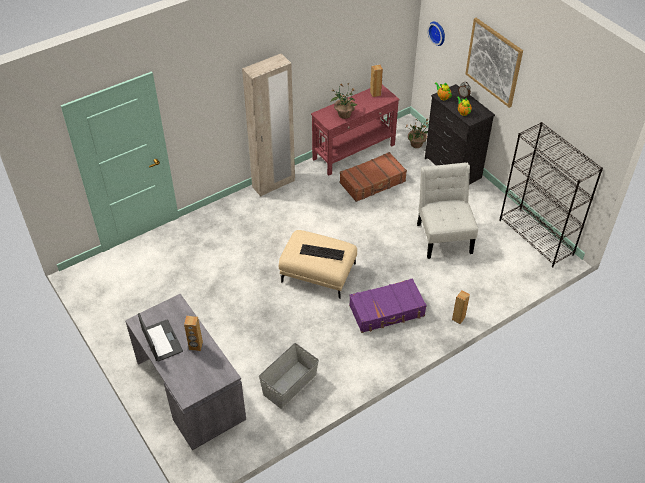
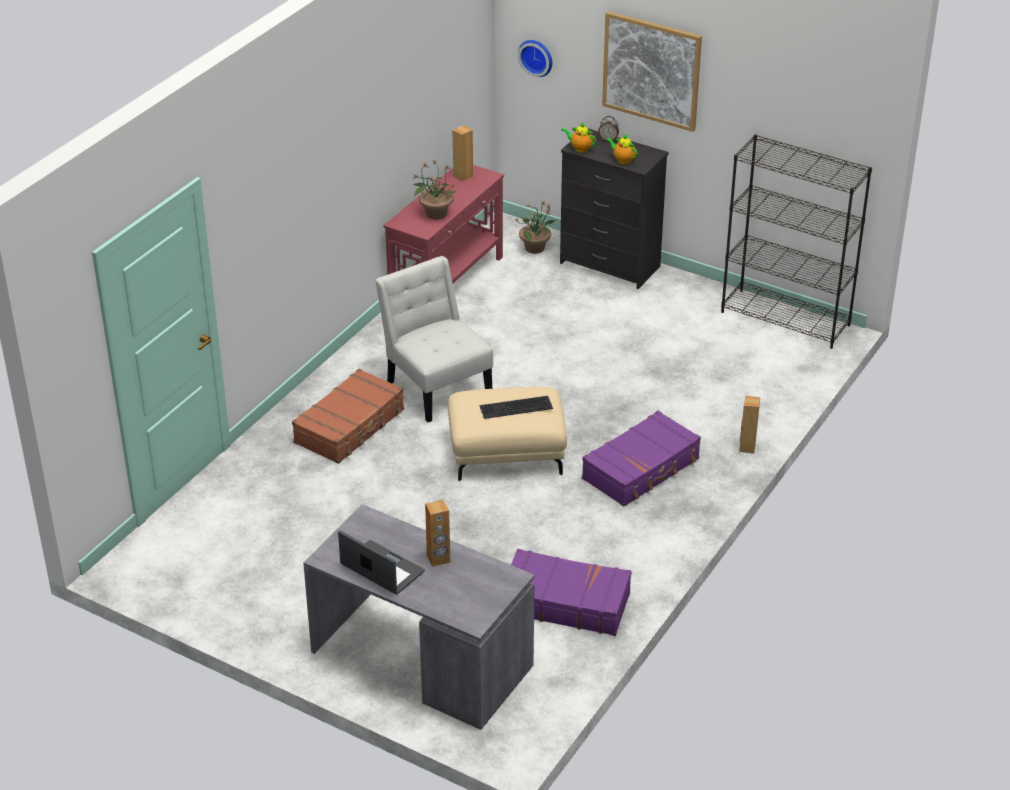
camera: 25 degrees left, 10 degrees down
(273, 184) = (352, 358): beige wardrobe -> none
(289, 384) = (565, 602): grey storage box -> purple suitcase
(373, 182) = (505, 315): brown suitcase -> brown suitcase (350, 426)
(443, 235) = (656, 353): white chair -> white chair (436, 386)

